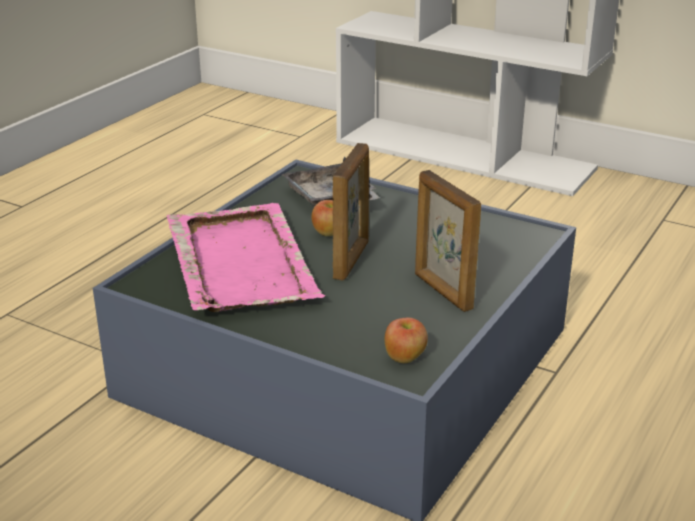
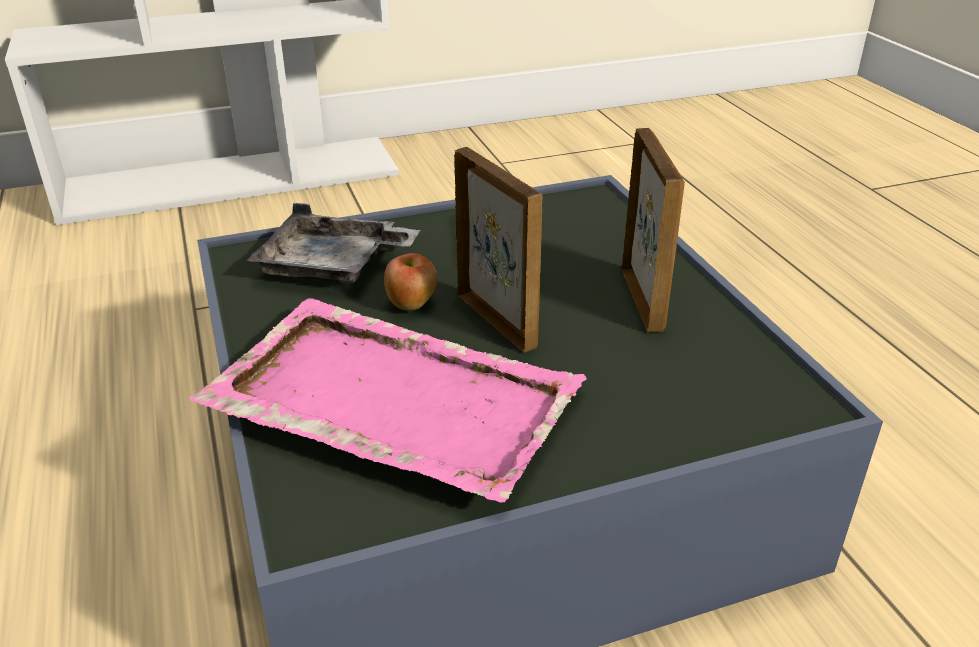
camera: 50 degrees left, 5 degrees up
(405, 358) = (763, 390): apple -> none
(442, 292) = (643, 299): picture frame -> picture frame turned 105 degrees counterclockwise

